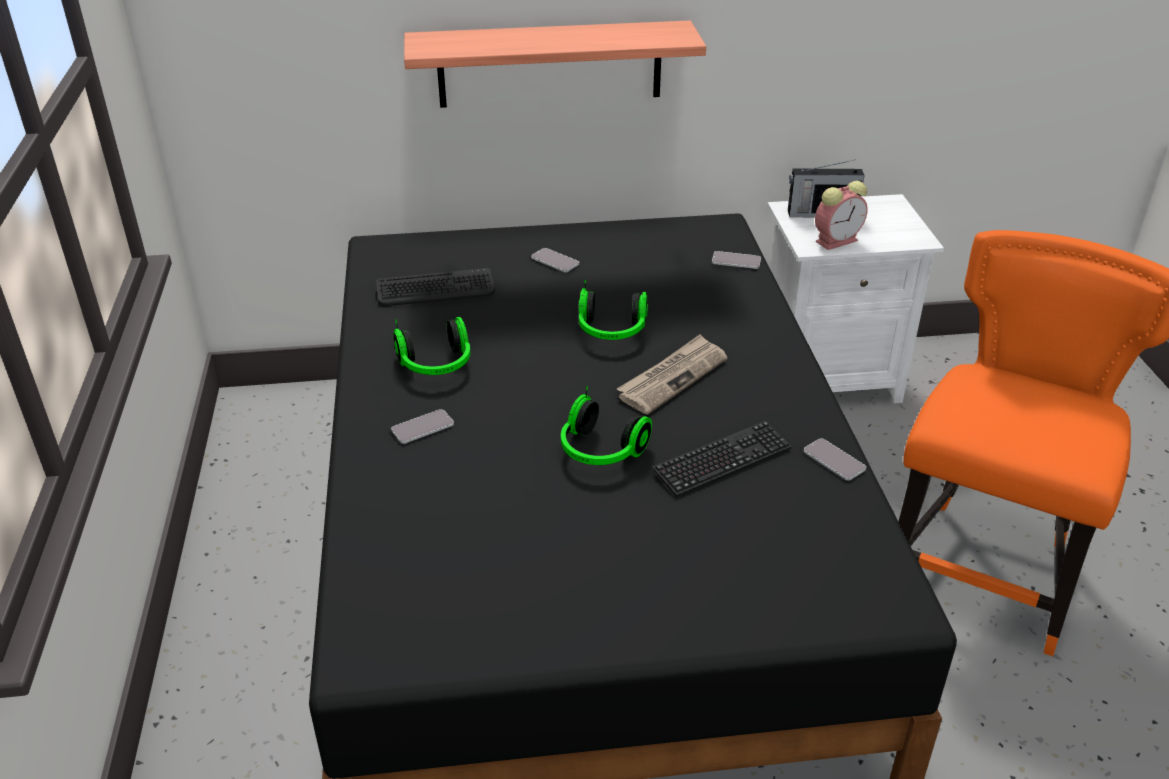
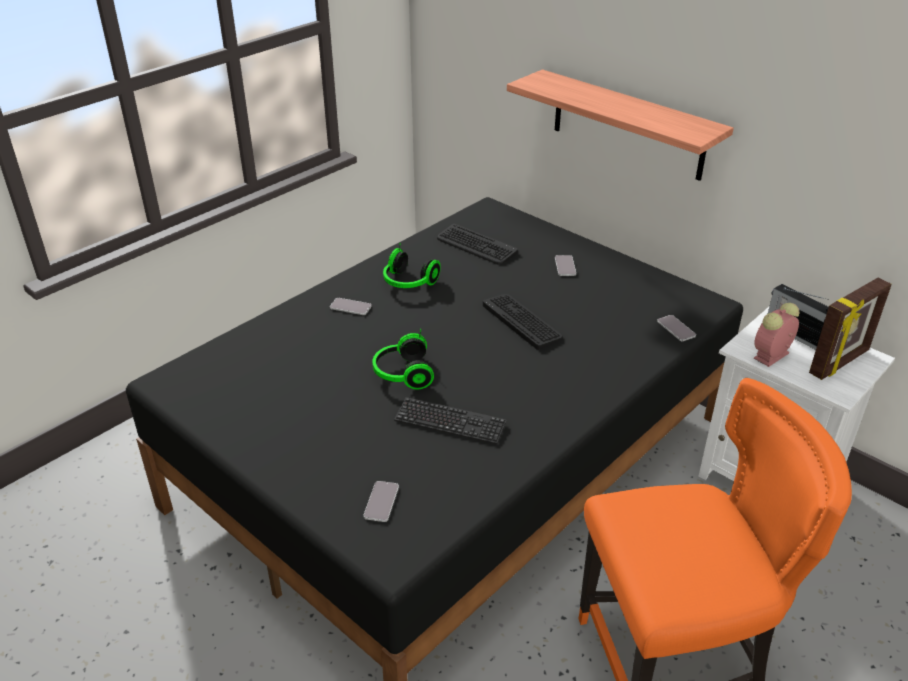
camera: 50 degrees right, 0 degrees up
(611, 332) = (522, 321): headphones -> keyboard
(672, 377) = (508, 365): newspaper -> none
(834, 460) = (508, 468): phone -> phone (381, 502)
(837, 240) = (770, 356): alarm clock -> alarm clock turned 120 degrees clockwise
(882, 218) = (840, 363): none -> picture frame

